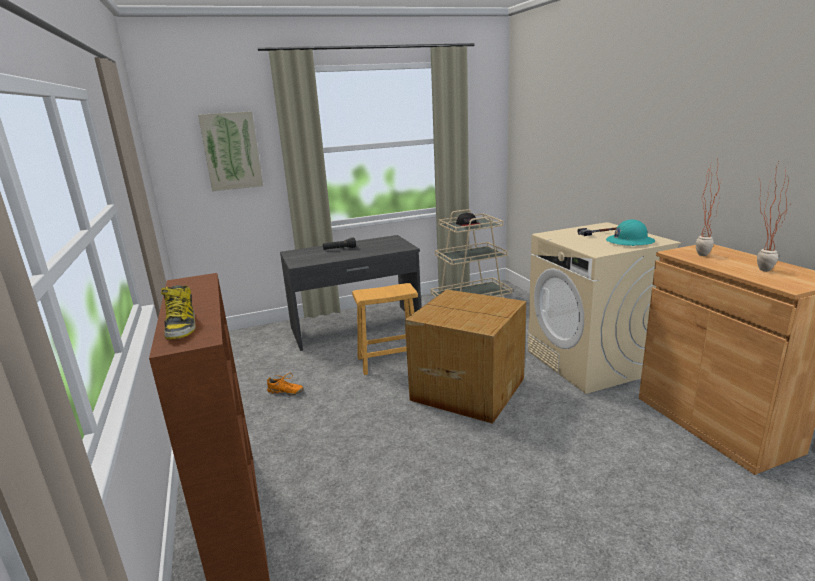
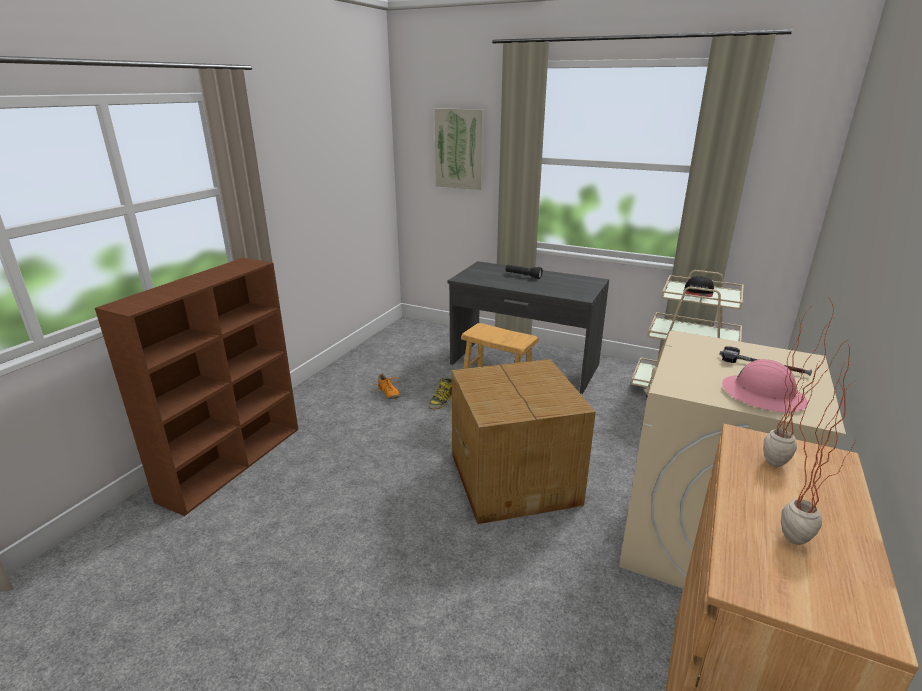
camera: 45 degrees right, 5 degrees up
(181, 326) = (152, 294): boot -> boot (441, 401)
(629, 241) = (762, 395): turquoise hard hat -> pink hard hat

